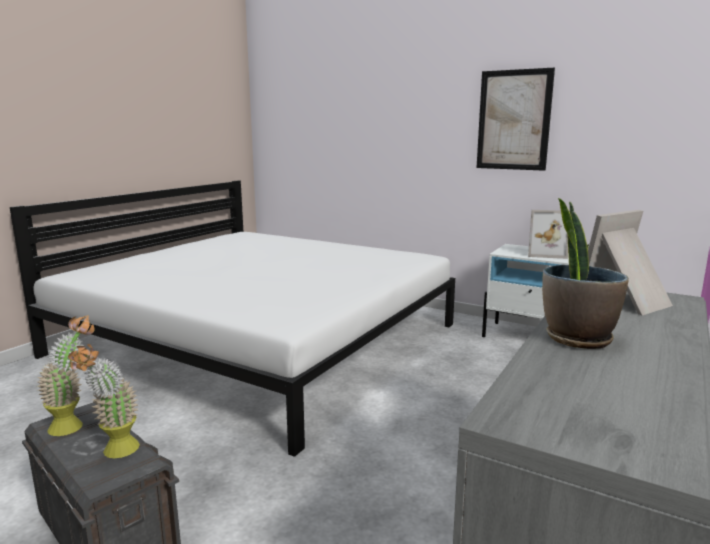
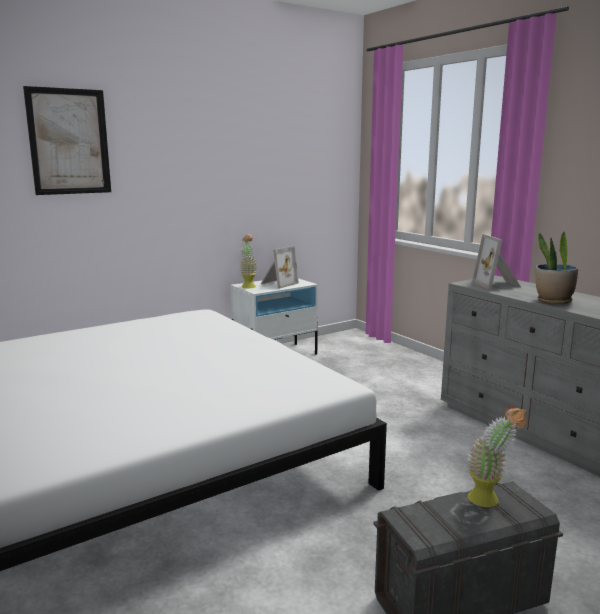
camera: 65 degrees left, 0 degrees up
(75, 425) = (430, 522): potted plant -> potted plant (248, 286)
(513, 120) = (221, 174): picture -> picture (69, 142)

